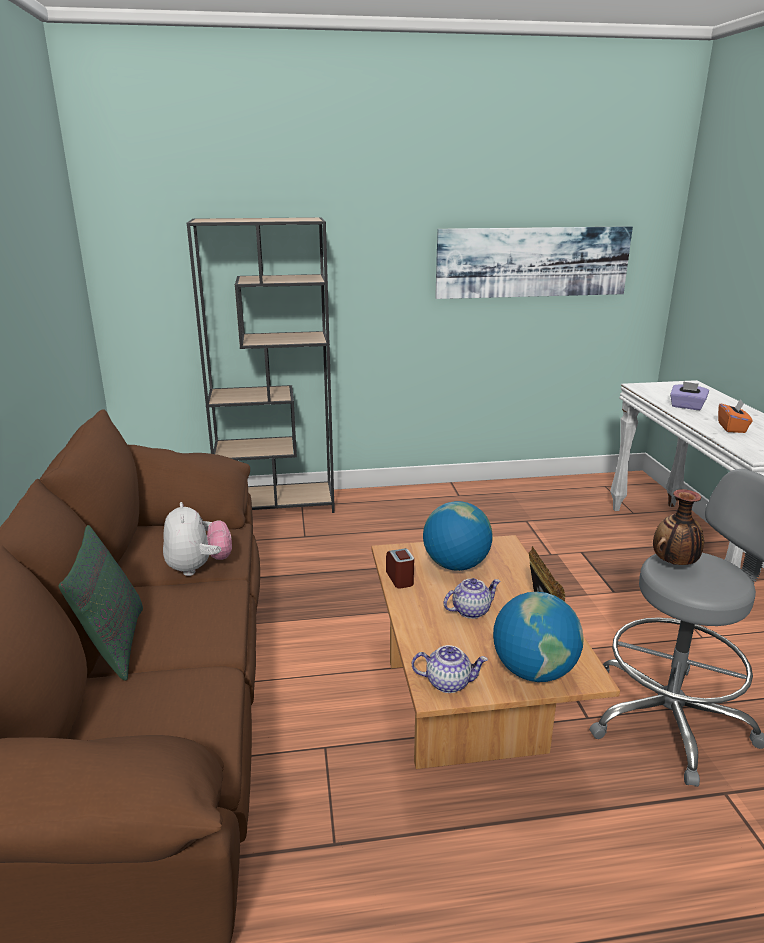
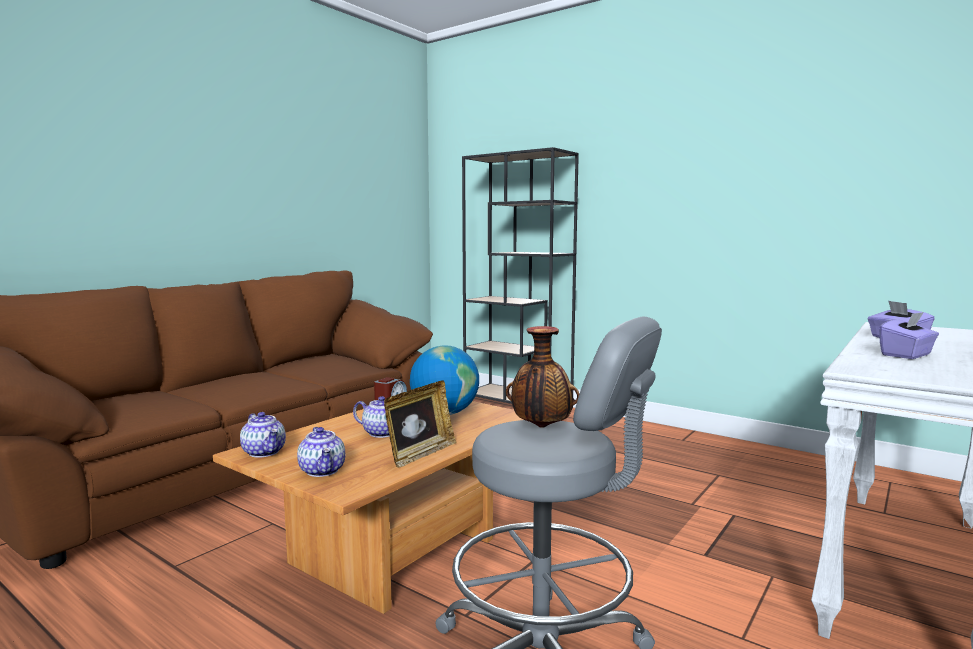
camera: 45 degrees right, 15 degrees down
(116, 645) = (200, 384): green pillow -> none
(199, 567) = (313, 374): plush toy -> none
(533, 262) = (793, 186): picture -> none
(533, 671) = (323, 471): globe -> teapot
(732, 428) = (907, 355): orange tissue box -> purple tissue box

